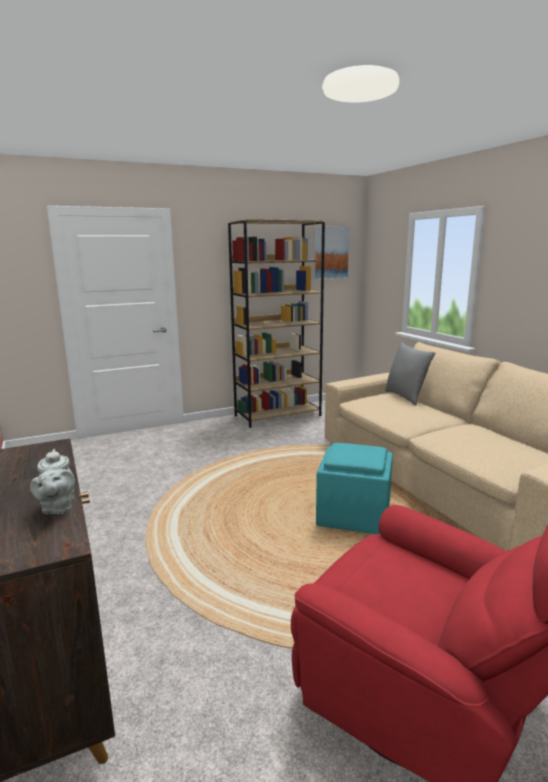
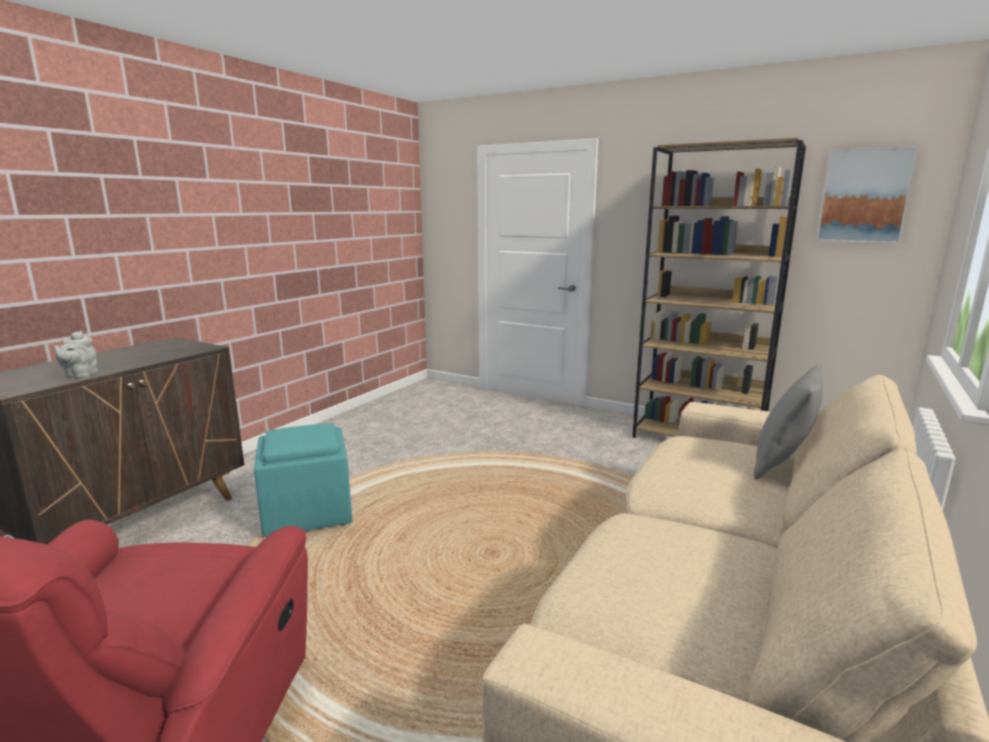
camera: 55 degrees right, 0 degrees up
(57, 508) = (80, 376): grey teapot -> grey teapot turned 45 degrees counterclockwise
(354, 515) = (507, 577): turquoise ottoman -> turquoise ottoman (308, 513)

